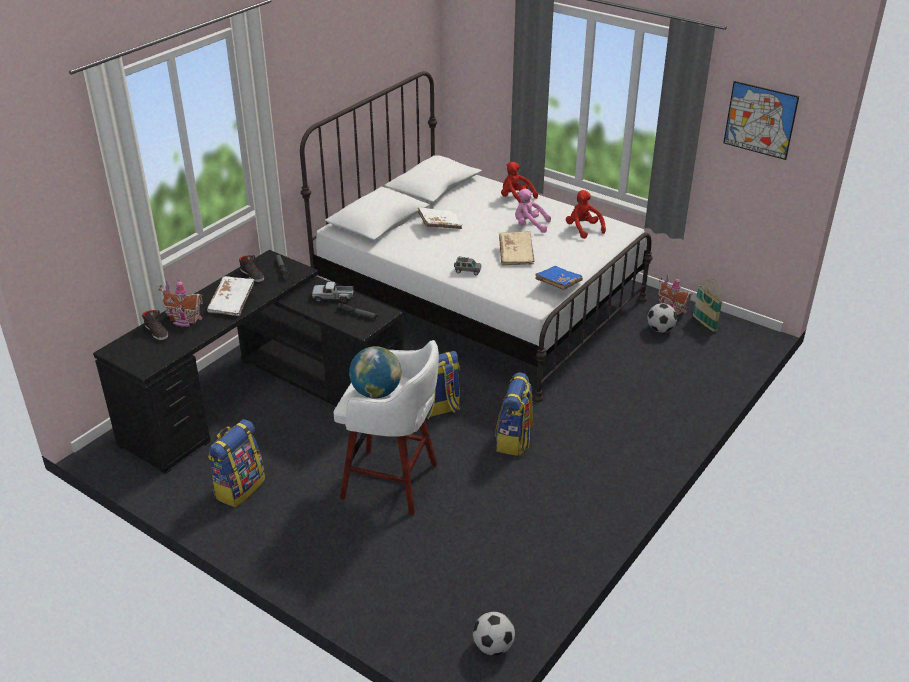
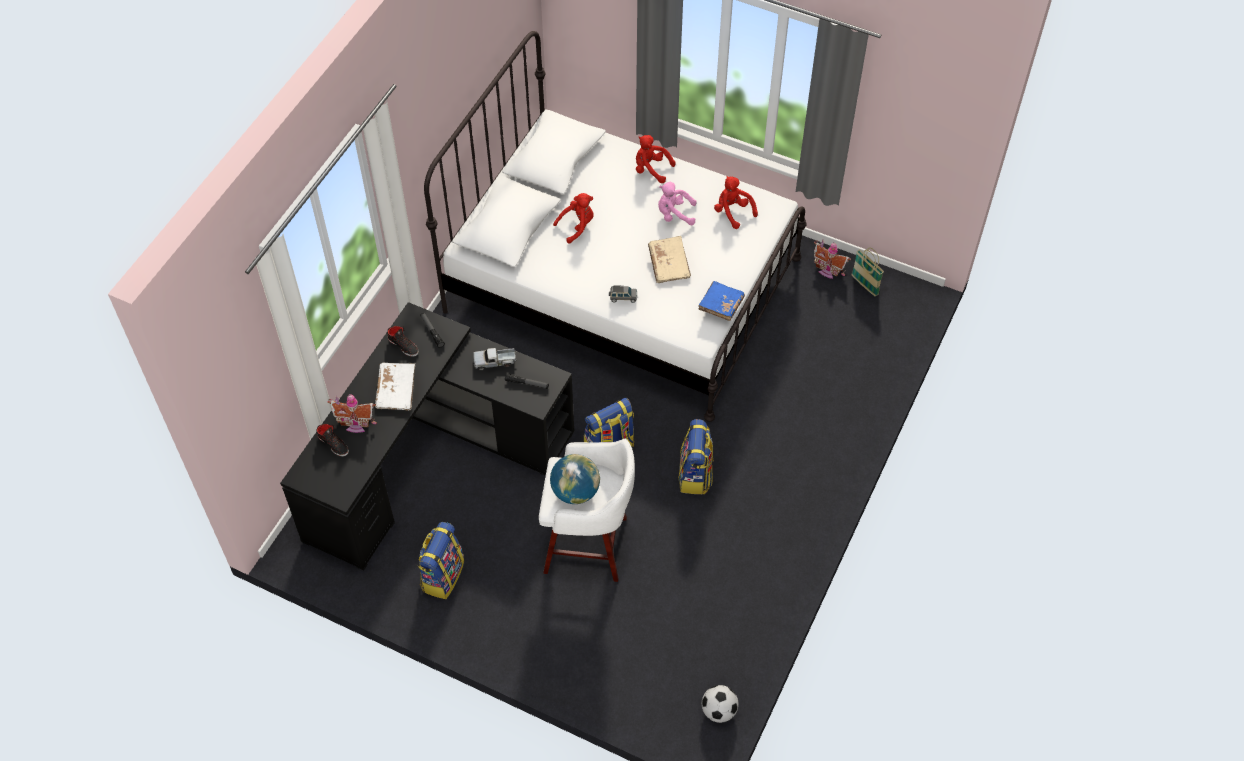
camera: 10 degrees left, 20 degrees up
(440, 225) = (577, 226): white book -> red plush toy
(660, 329) = (820, 301): football -> none
(760, 120) = (918, 111): picture -> none

